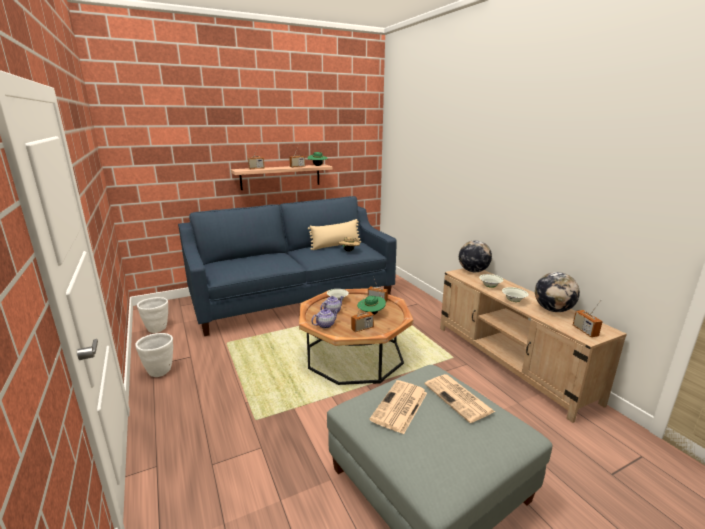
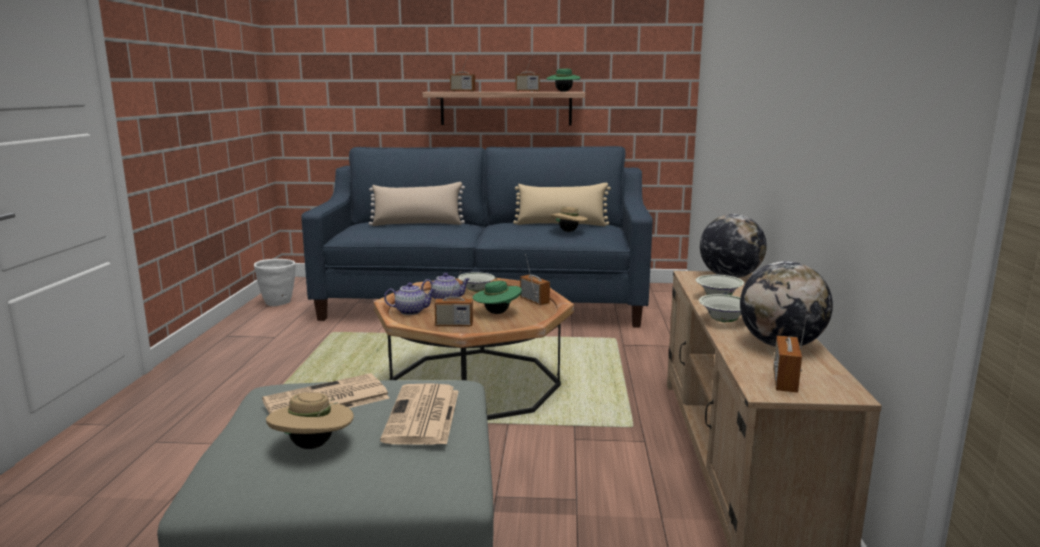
camera: 30 degrees right, 5 degrees down
(160, 371) = (226, 343): white planter -> none
(253, 259) = (417, 224): none -> beige pillow
(442, 439) = (313, 446): none -> beige hat

